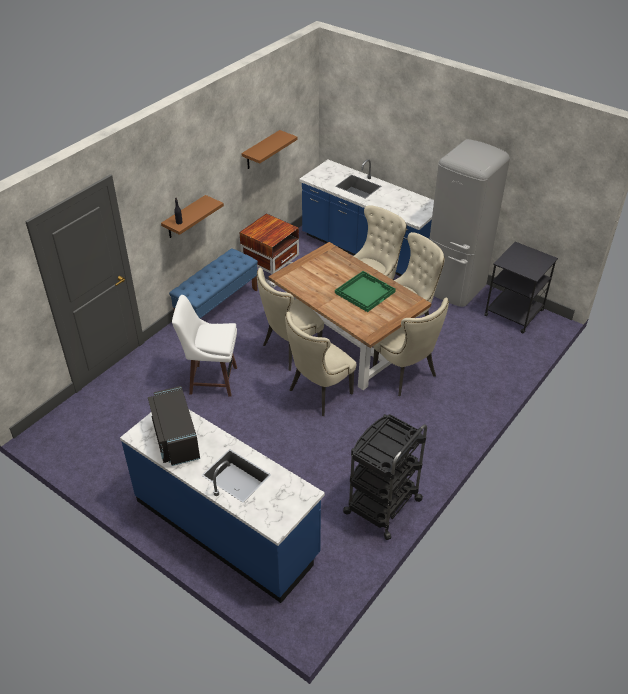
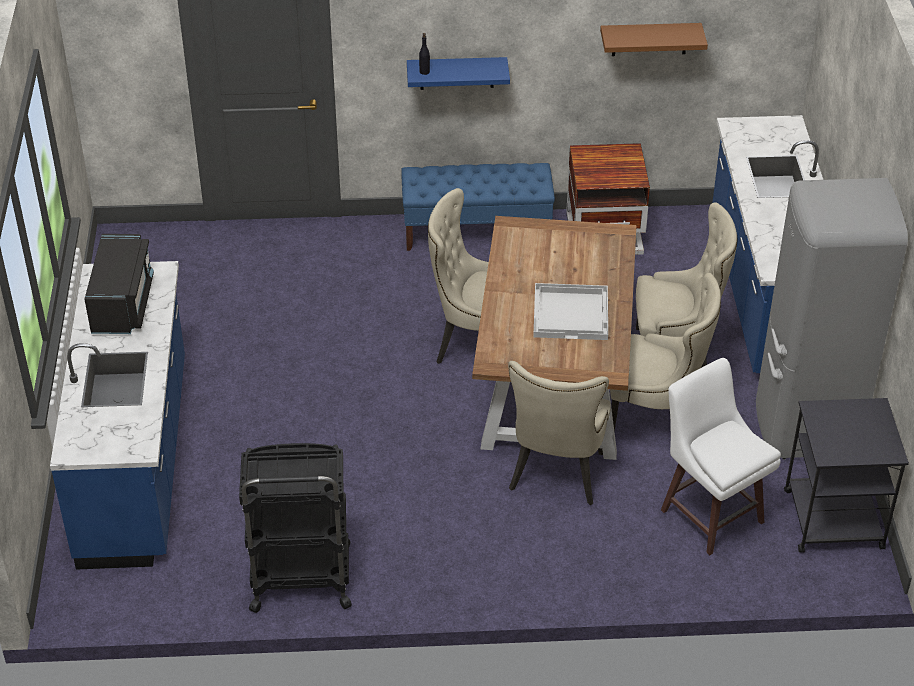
camera: 50 degrees right, 0 degrees up
(176, 438) = (122, 303): black microwave -> black microwave turned 150 degrees clockwise
(184, 217) = (456, 73): brown shelf -> blue shelf
(211, 380) = (344, 308): white stool -> white stool (710, 514)
(319, 393) = (428, 413): beige chair -> none
(365, 292) = (571, 313): green tray -> white tray

